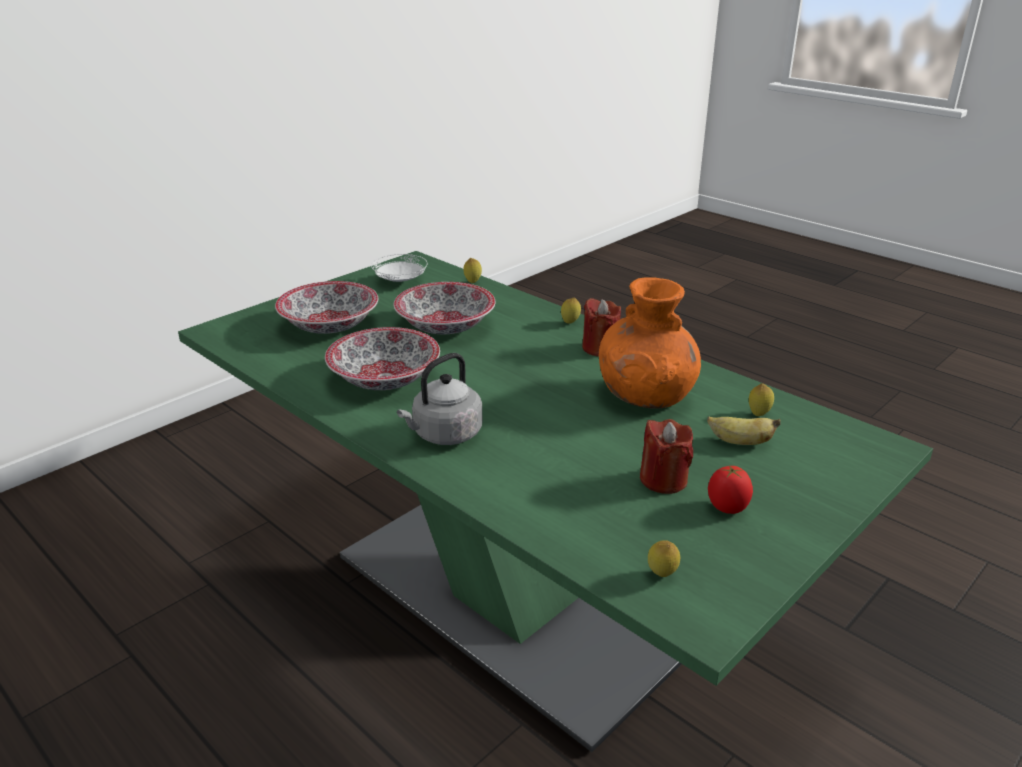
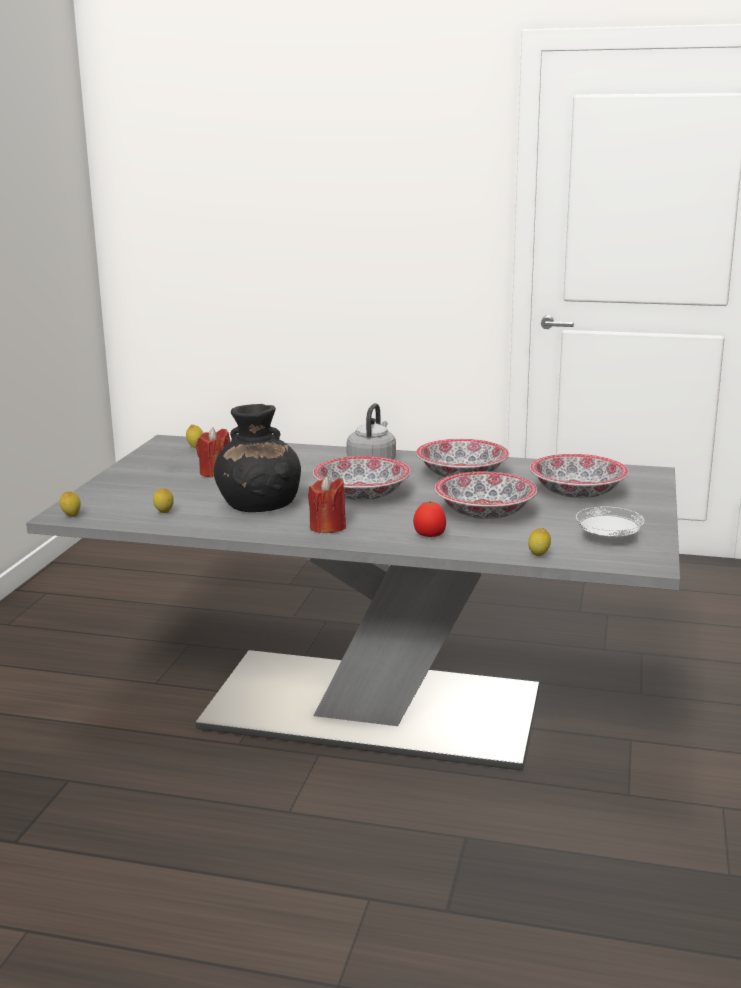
camera: 150 degrees right, 10 degrees down
(511, 599) = (372, 709): green dining table -> grey dining table
(524, 380) = (361, 495): none -> bowl
(570, 323) = (379, 540): lemon -> lemon (71, 516)
(646, 396) = (258, 506): orange vase -> black vase
(727, 507) = (171, 470): tomato -> tomato (429, 536)
(739, 442) = (173, 496): banana -> none

